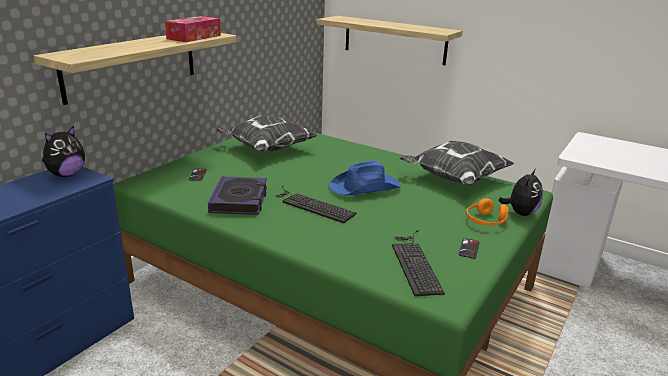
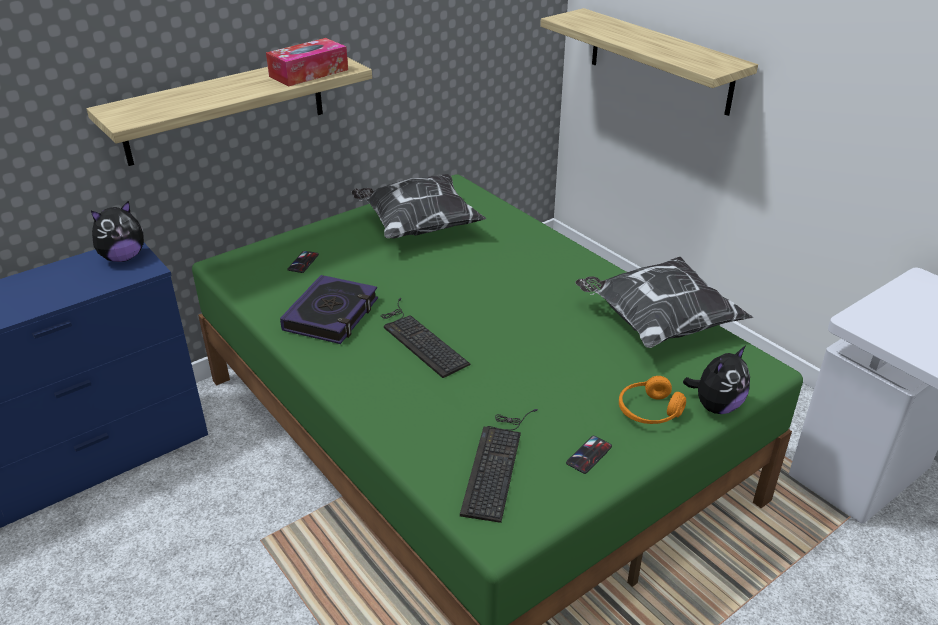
camera: 20 degrees right, 10 degrees up
(365, 187) = (513, 318): blue hat -> none

